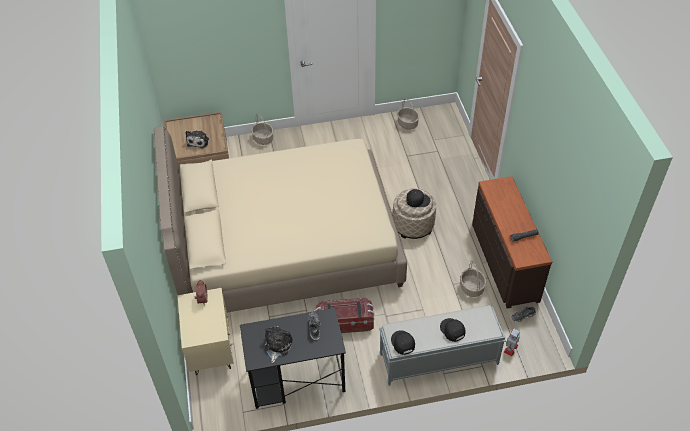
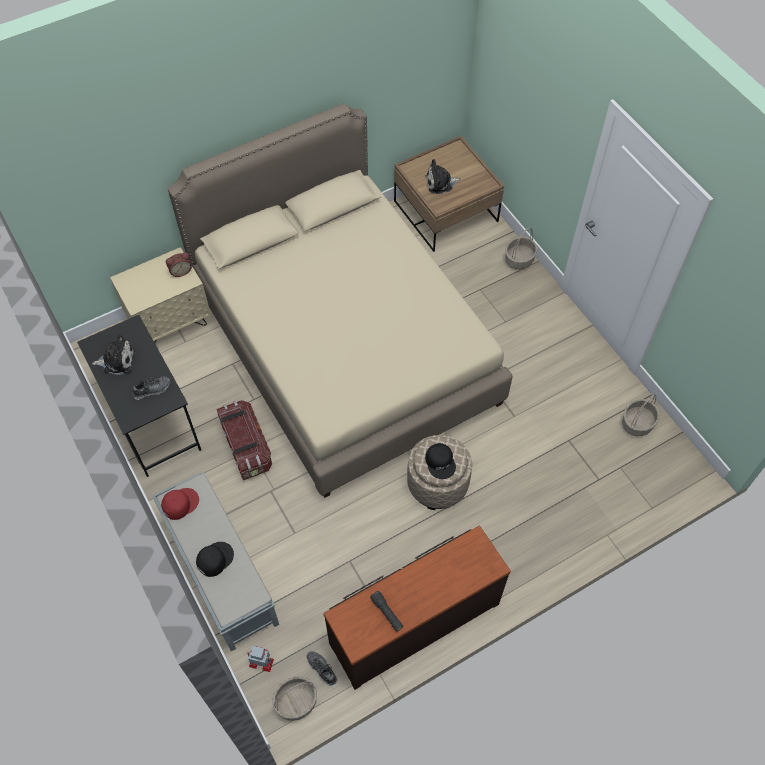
camera: 70 degrees right, 10 degrees up
(402, 343) = (180, 503): black cap -> red cap
(472, 288) = (350, 588): basket -> basket (296, 702)

